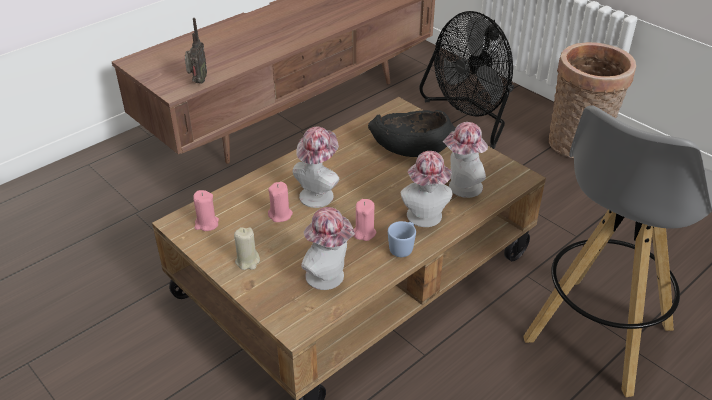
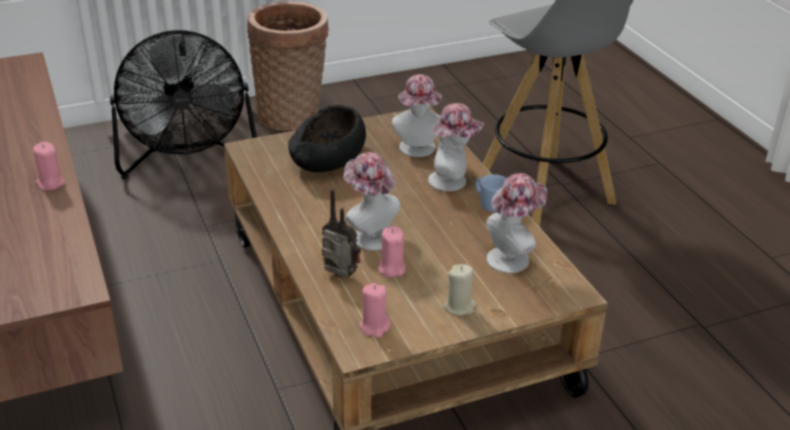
camera: 70 degrees left, 5 degrees down
(198, 82) = (77, 265): radio -> radio (339, 277)
(364, 233) = (454, 221): pink candle -> pink candle (50, 183)

